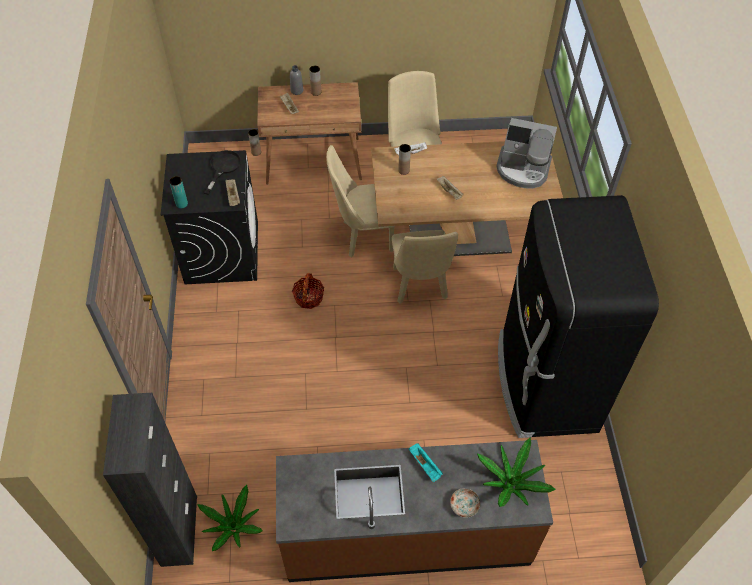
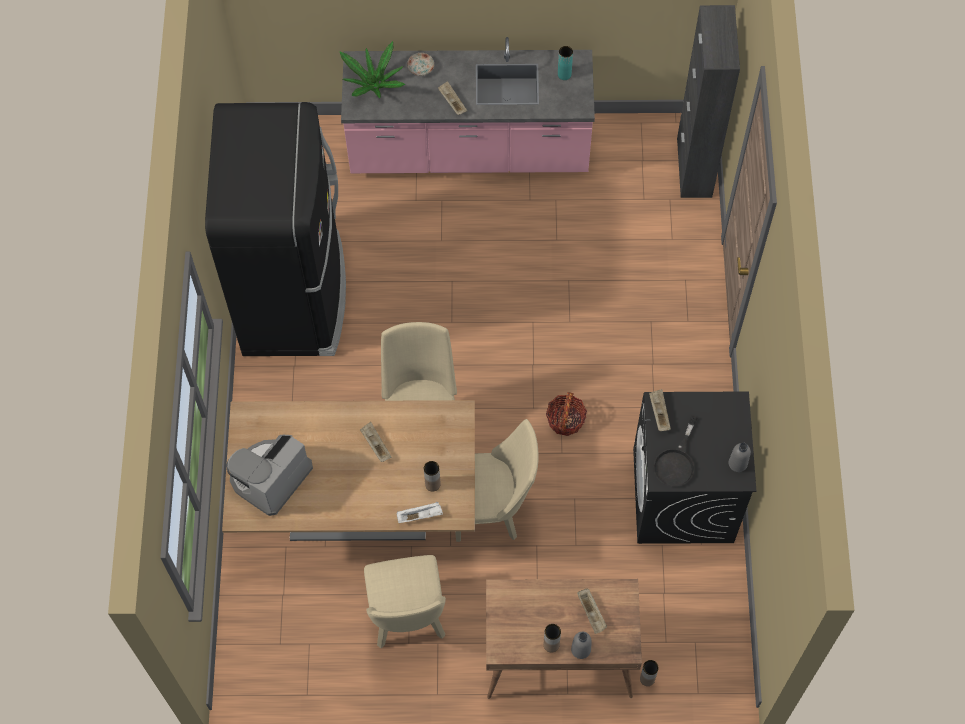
camera: 175 degrees left, 10 degrees up
(177, 168) = (737, 463): none -> grey bottle
(181, 204) = (724, 405): turquoise vase -> turquoise vase (564, 74)
(233, 526) = (641, 168): potted plant -> none
(406, 535) = (469, 152): brown counter -> pink counter
(425, 465) = (452, 102): turquoise tray -> beige tray
(523, 169) = (269, 477): coffee machine -> coffee machine turned 75 degrees counterclockwise

